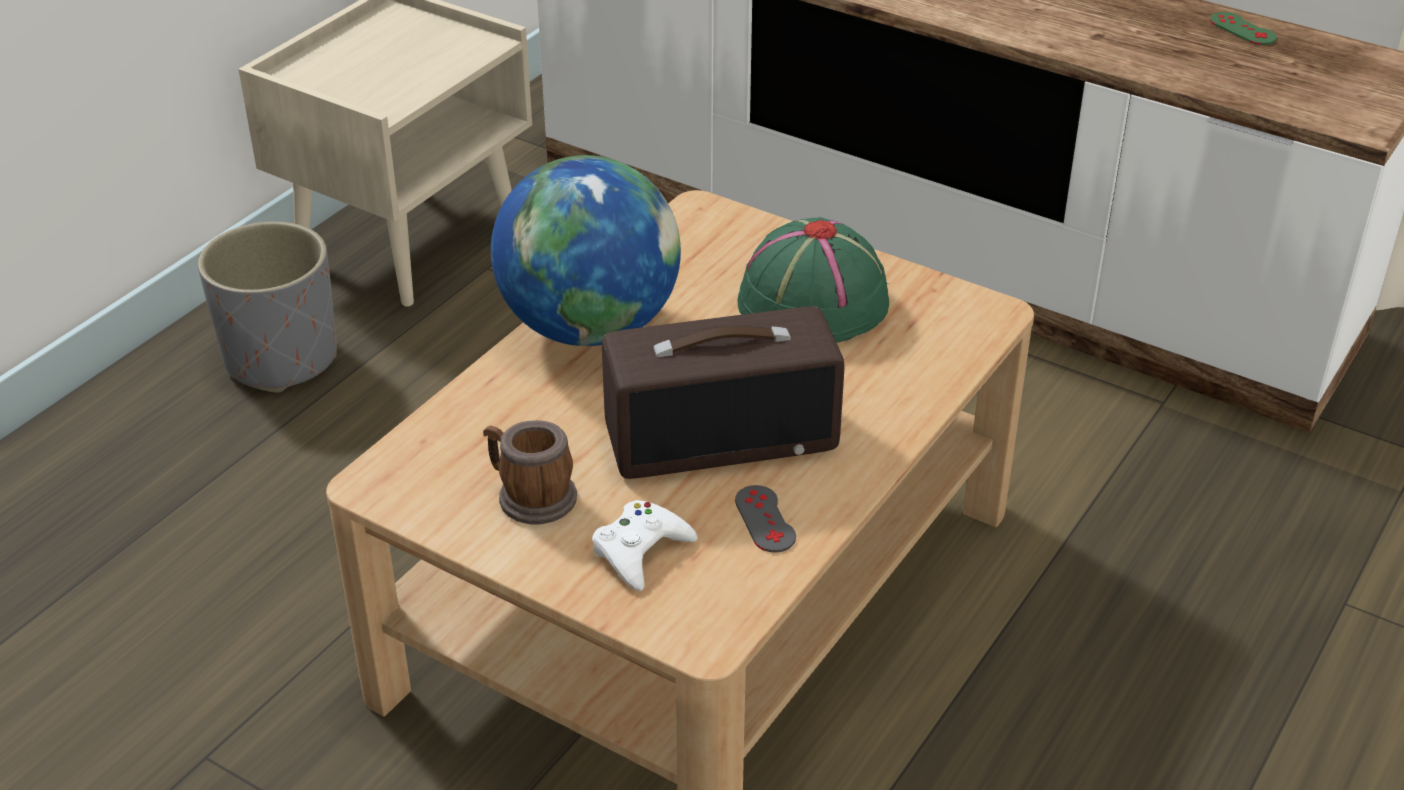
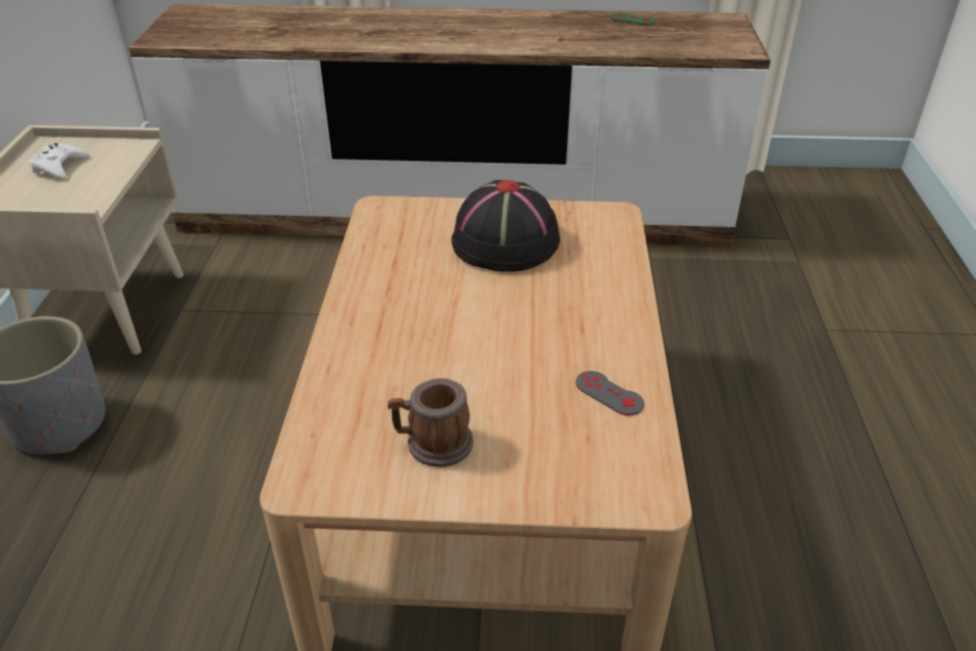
camera: 30 degrees left, 0 degrees up
(589, 327) = (370, 307): globe -> none
(640, 551) = (548, 451): white game controller -> white game controller (60, 167)
(722, 435) = (528, 347): radio -> none
(812, 303) = (505, 243): green hat -> black hat

